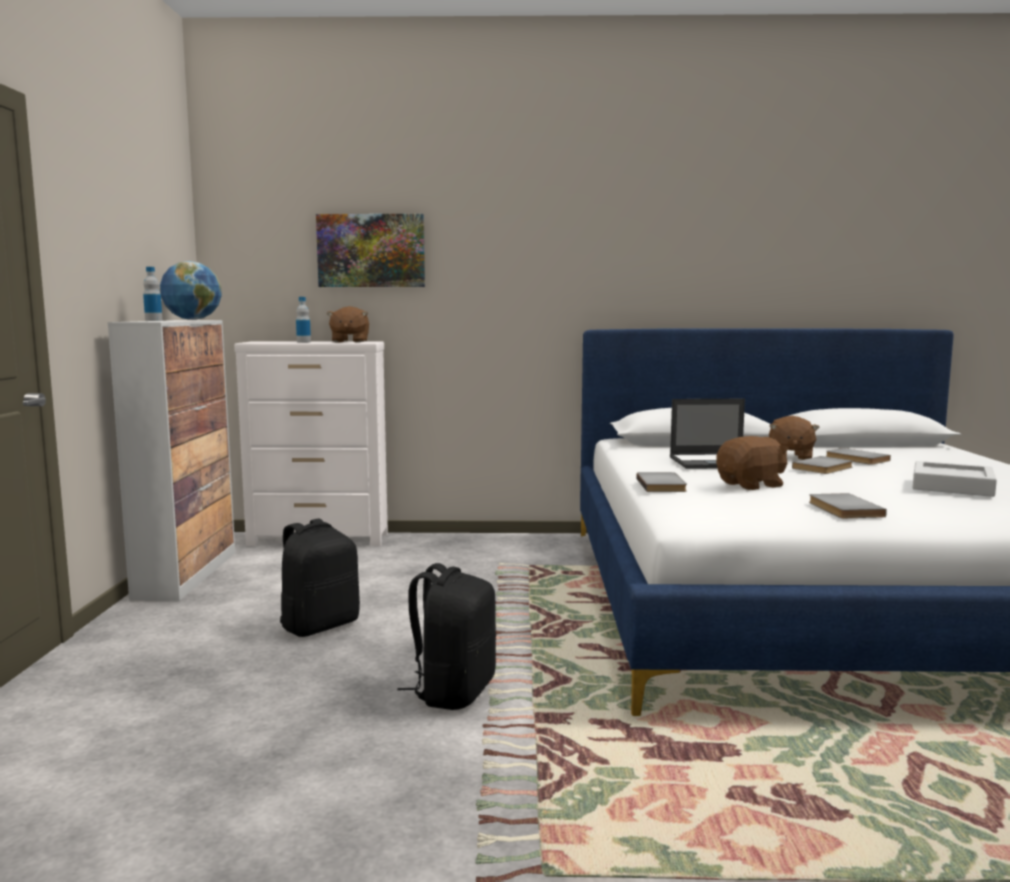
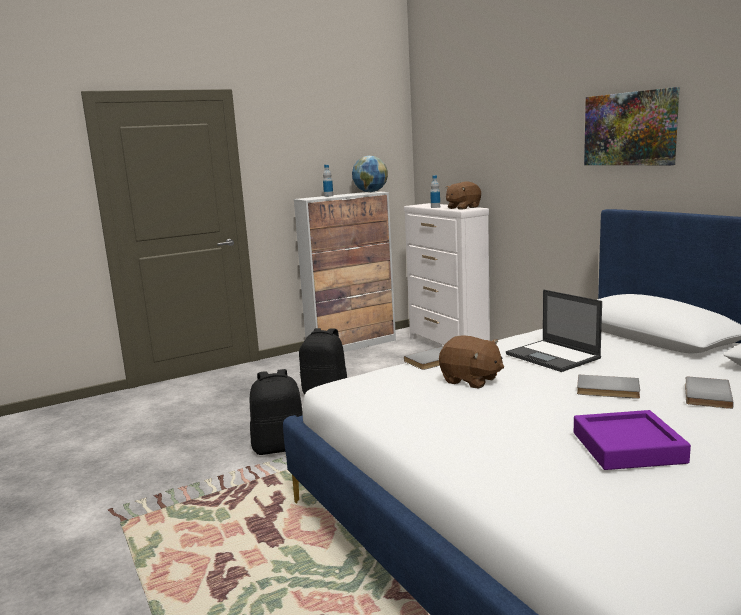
camera: 60 degrees right, 5 degrees up
(371, 251) = (486, 138): picture -> picture (630, 129)
(790, 457) = (658, 372): brown plush toy -> none
(842, 509) = (431, 418): grey book -> none
(952, 486) = (628, 447): grey tray -> purple tray

